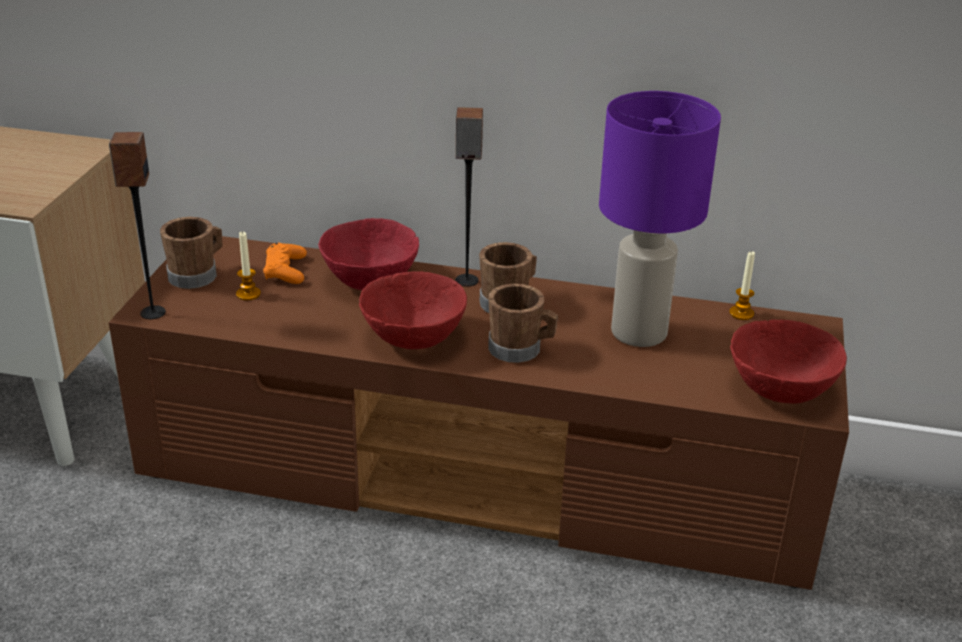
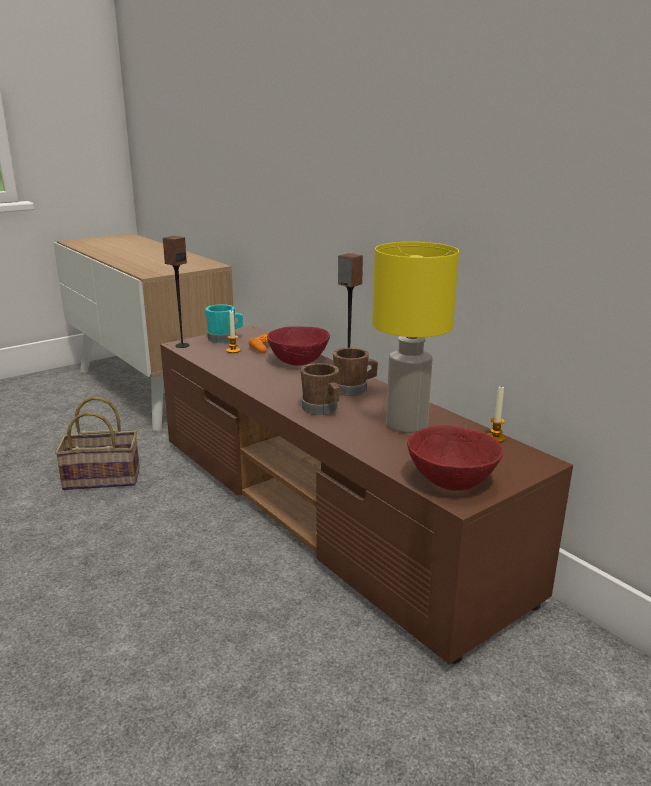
camera: 40 degrees right, 10 degrees down
(103, 581) = (104, 478): none -> basket
(197, 275) = (225, 339): brown mug -> turquoise mug
(413, 338) = (276, 388): red bowl -> none
(640, 332) = (407, 425): purple table lamp -> yellow table lamp

